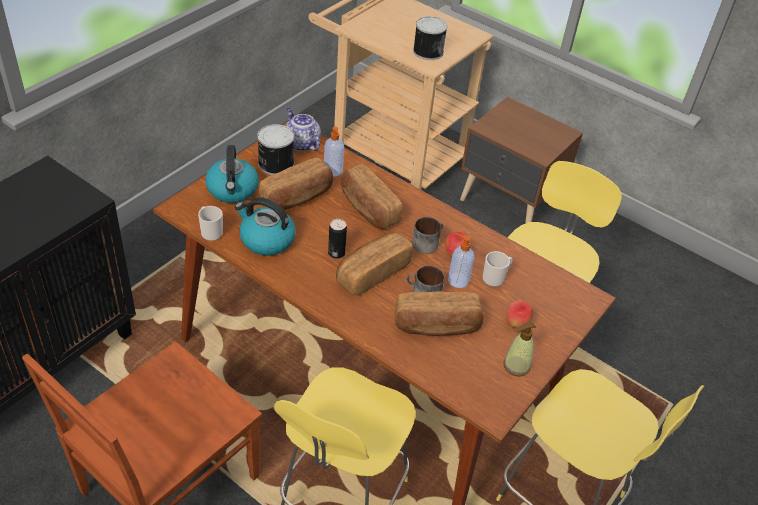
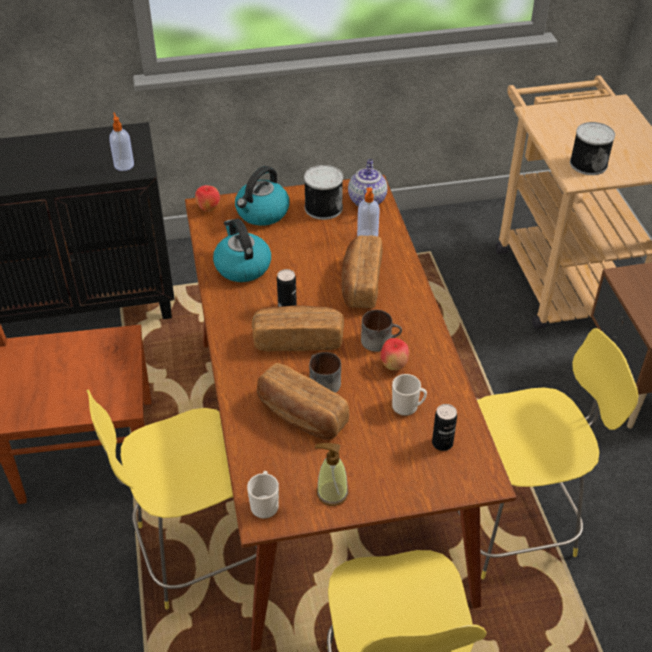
camera: 45 degrees right, 0 degrees up
(210, 232) = (206, 238): mug -> mug (264, 504)
(297, 197) = (308, 244): bread -> none
(457, 280) = (368, 388): soap dispenser -> soap dispenser (124, 164)
(516, 324) = (377, 458): apple -> apple (208, 208)
(541, 289) = (442, 443): none -> can

